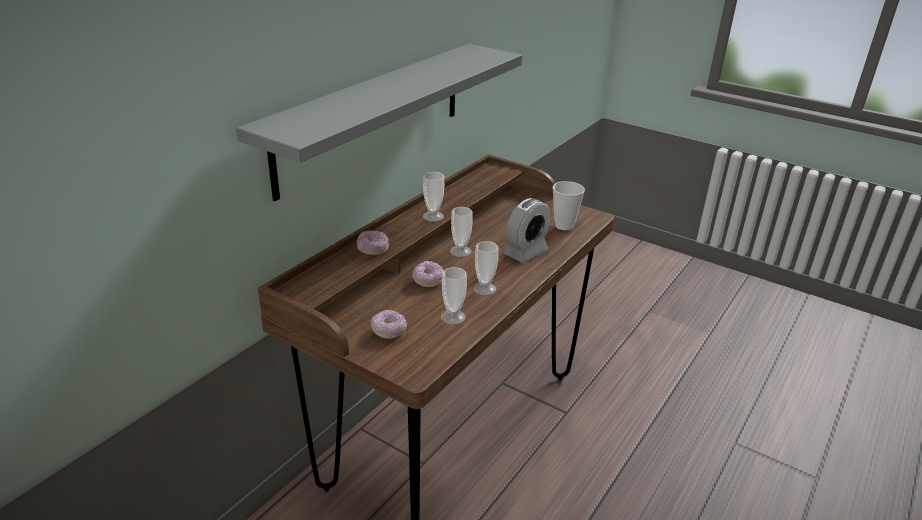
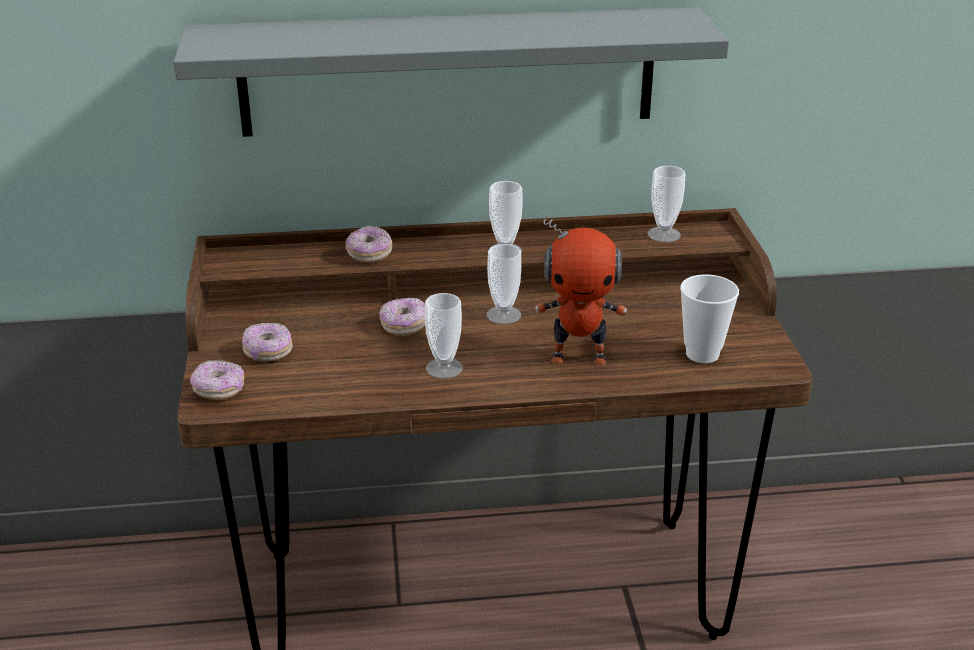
camera: 50 degrees right, 0 degrees up
(405, 364) = (219, 390): none -> donut
(453, 317) = (351, 376): cup -> cup (664, 234)
(526, 252) = (578, 357): alarm clock -> toy robot

